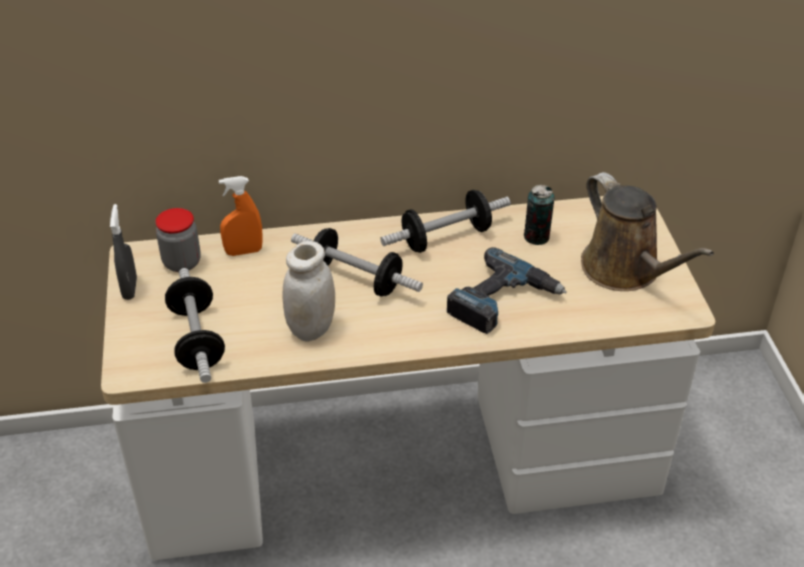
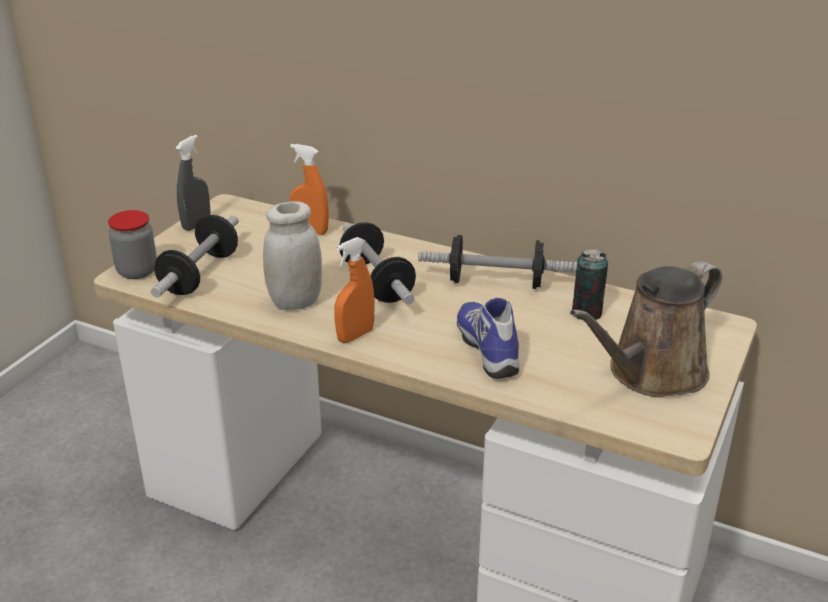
camera: 35 degrees right, 10 degrees down
(182, 262) = (255, 221): jar -> jar (137, 271)
(393, 337) = (355, 335): none -> orange spray bottle
(503, 301) = (490, 349): power drill -> shoe
(625, 270) = (651, 374): brown watering can -> brown watering can turned 45 degrees clockwise

